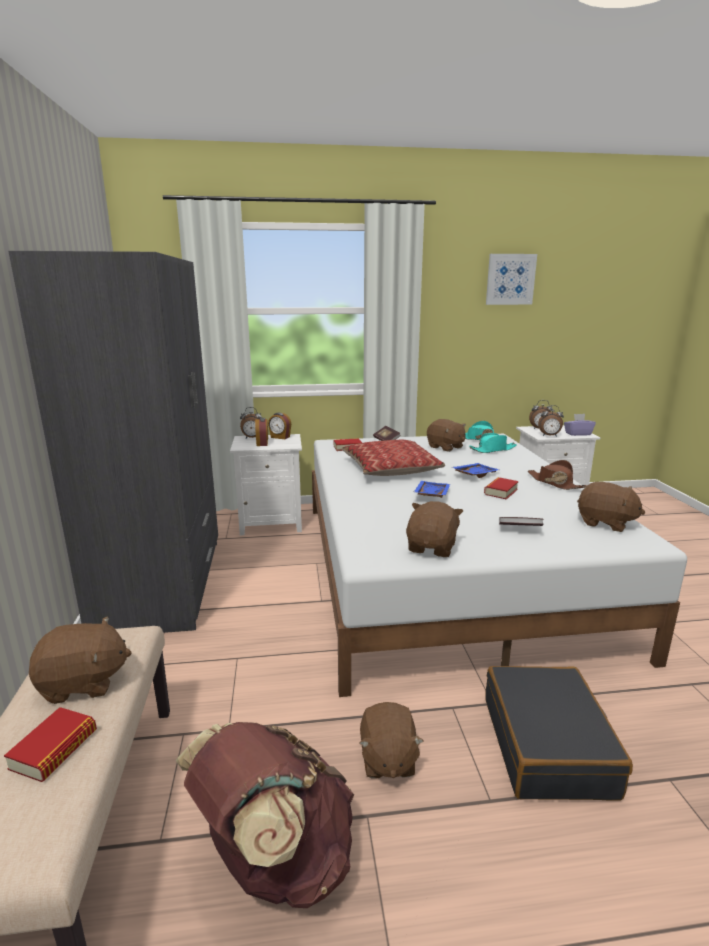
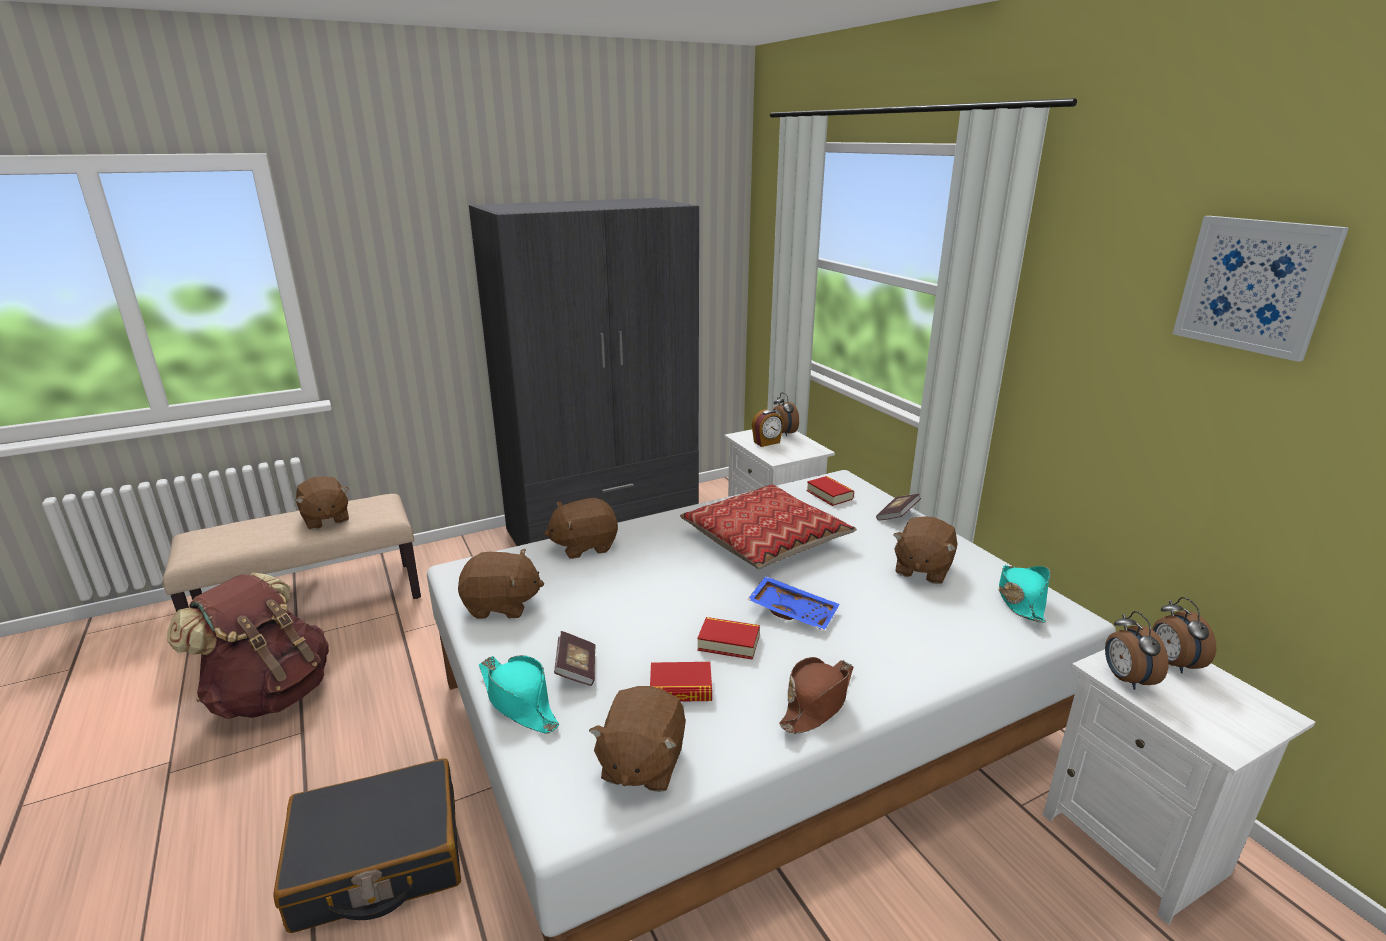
camera: 70 degrees right, 5 degrees up
(54, 749) = (261, 532): book -> book (680, 689)
(280, 437) = (804, 445): alarm clock -> none
(387, 759) = (364, 732): brown plush toy -> brown plush toy (584, 546)
(431, 495) = (676, 583): blue tray -> none
(492, 450) = (962, 619): turquoise hat -> turquoise hat (519, 701)
(577, 434) = (1213, 726): purple tissue box -> none

